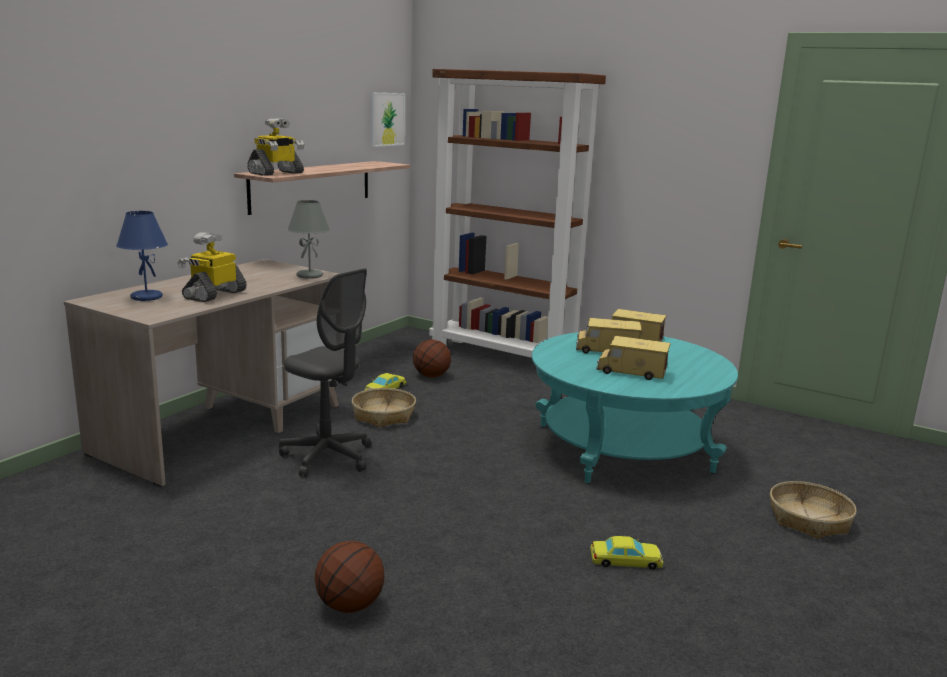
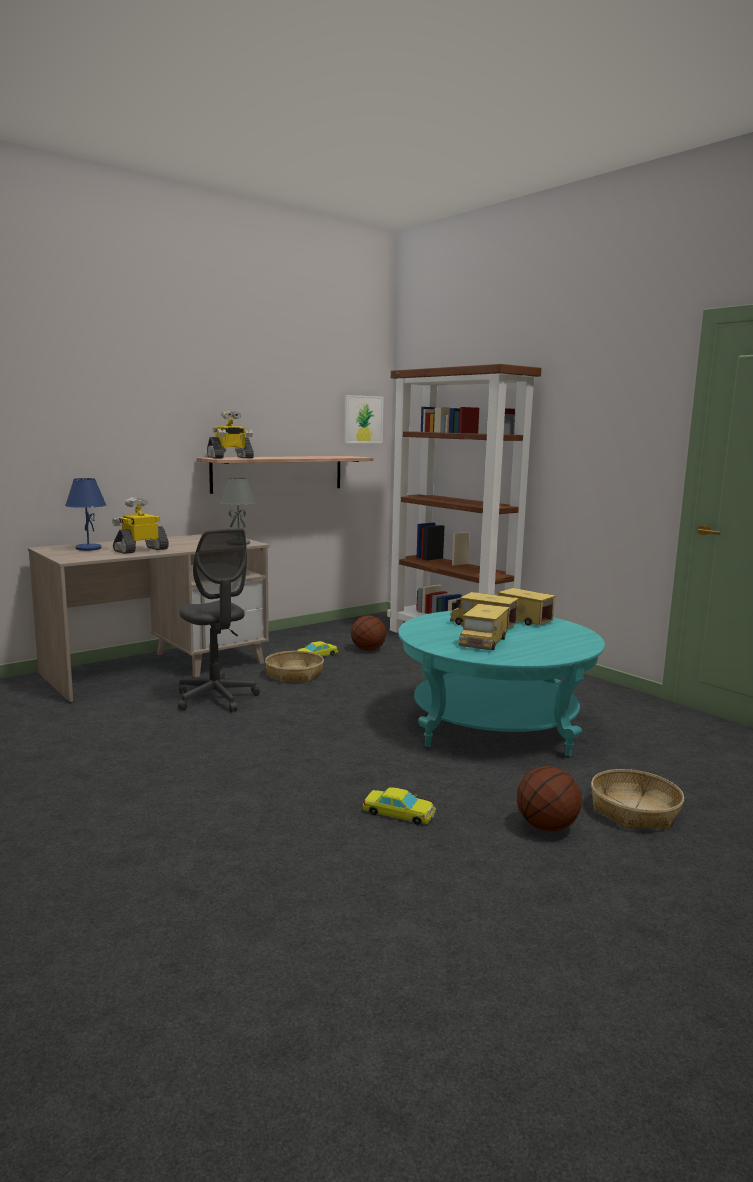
camera: 20 degrees right, 5 degrees down
(349, 605) = (122, 804): basketball -> basketball (546, 827)
(631, 372) = (483, 642): toy truck -> toy truck turned 105 degrees counterclockwise

